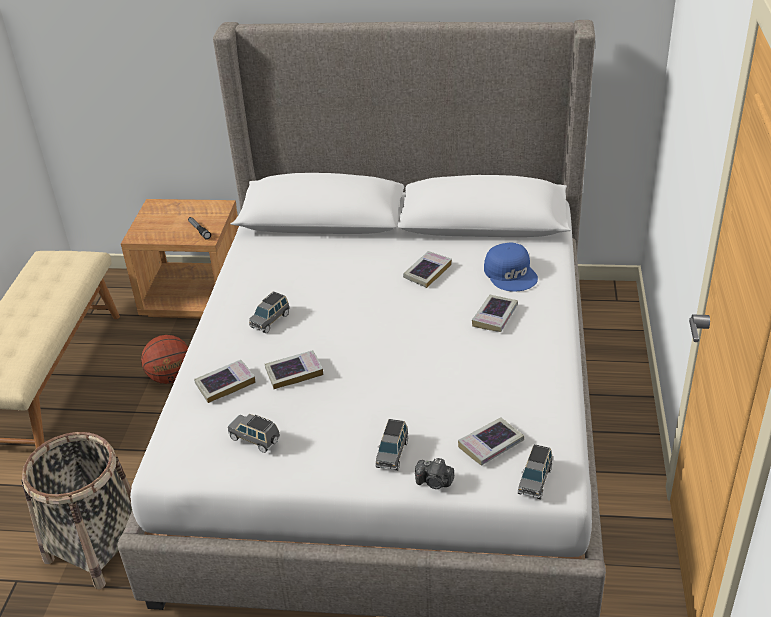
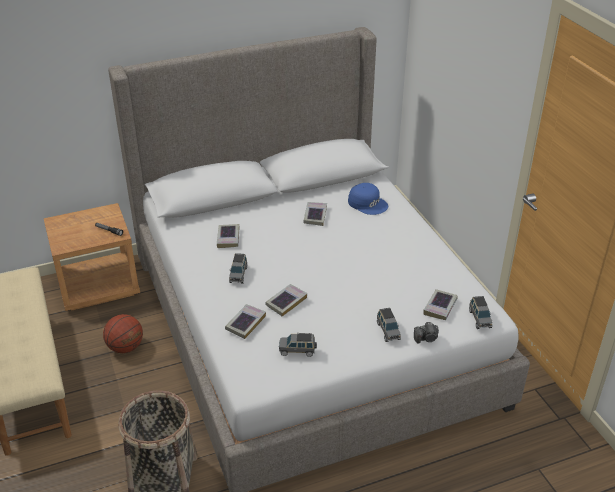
camera: 30 degrees left, 0 degrees up
(495, 316) = (380, 232): book -> book (228, 238)

